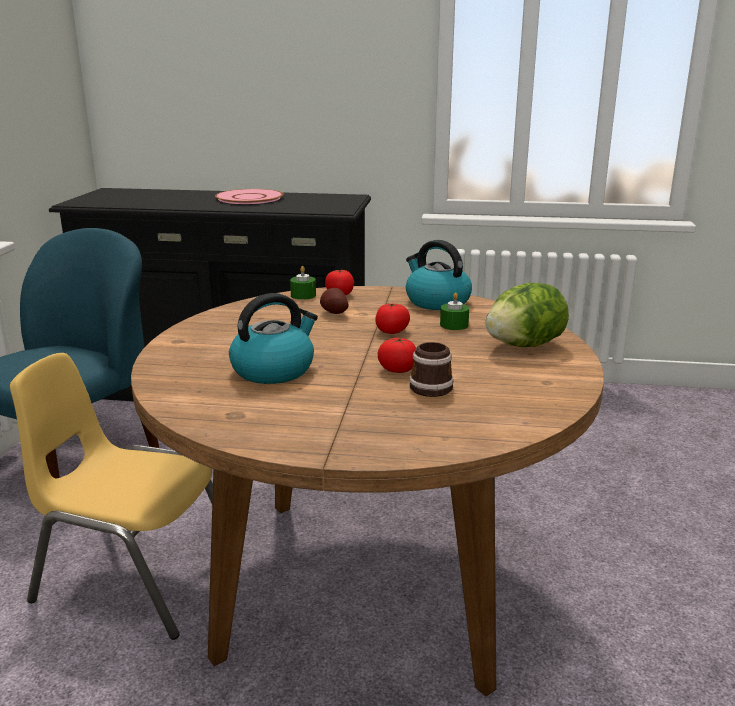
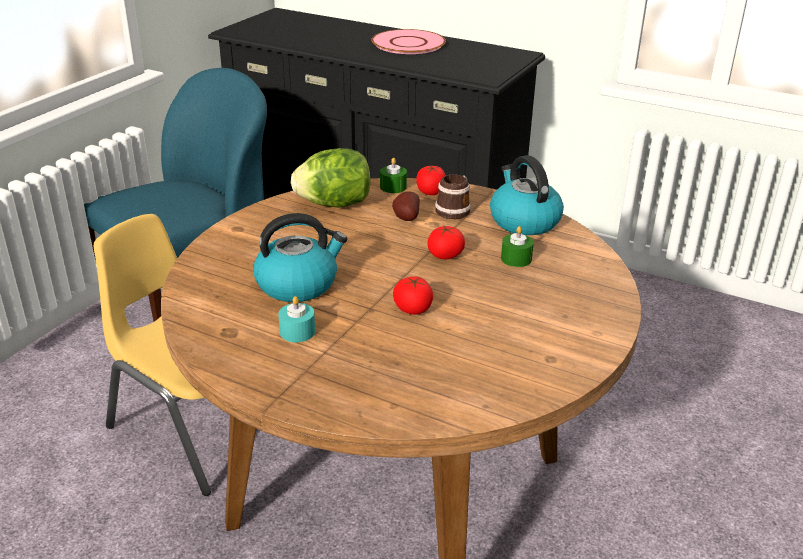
camera: 20 degrees right, 10 degrees up
(304, 403) = (297, 332): none -> turquoise candle
(431, 385) = (430, 337): mug -> mug (455, 209)
(524, 345) = (568, 303): lettuce -> lettuce (334, 204)

